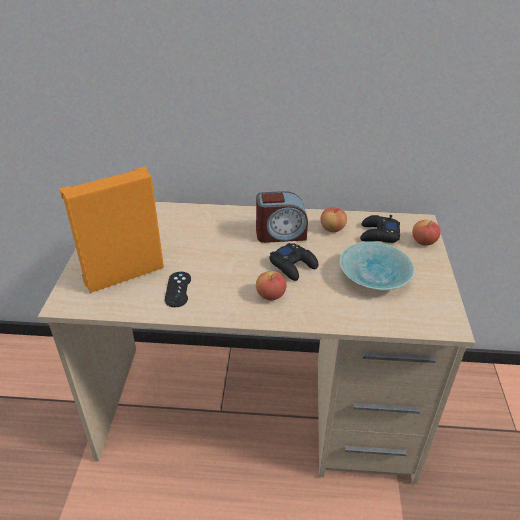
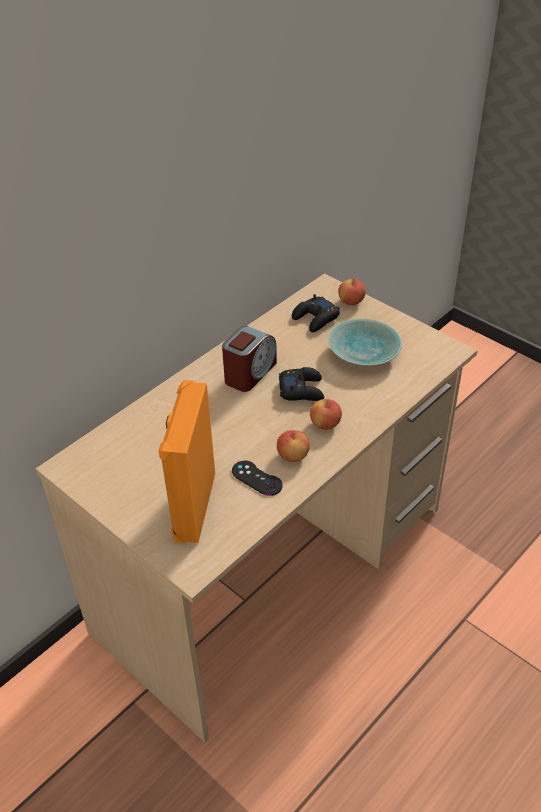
camera: 50 degrees left, 5 degrees up
(332, 229) = (278, 339): apple -> apple (293, 456)

